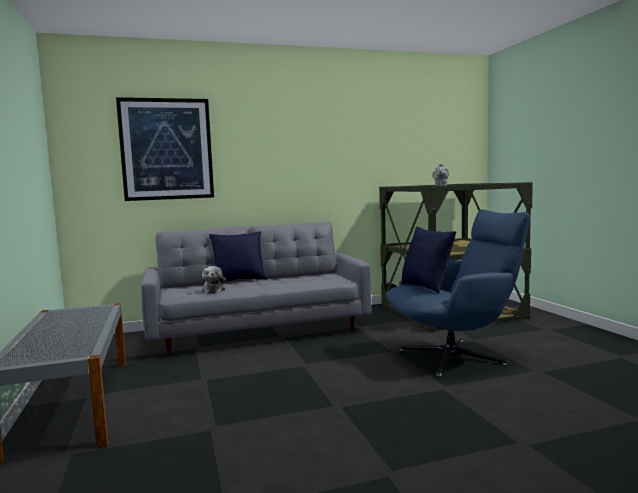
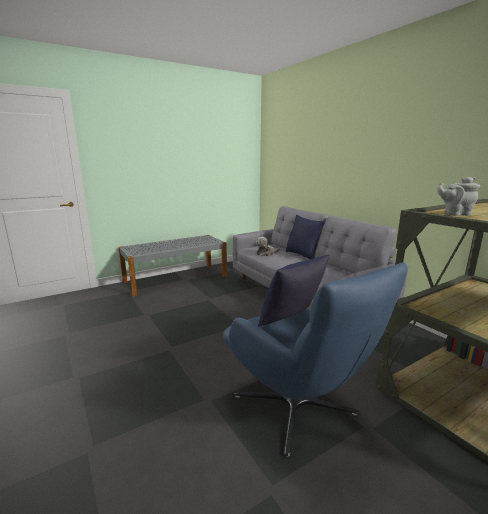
camera: 75 degrees right, 10 degrees up
(167, 149) = (304, 147): picture -> none

